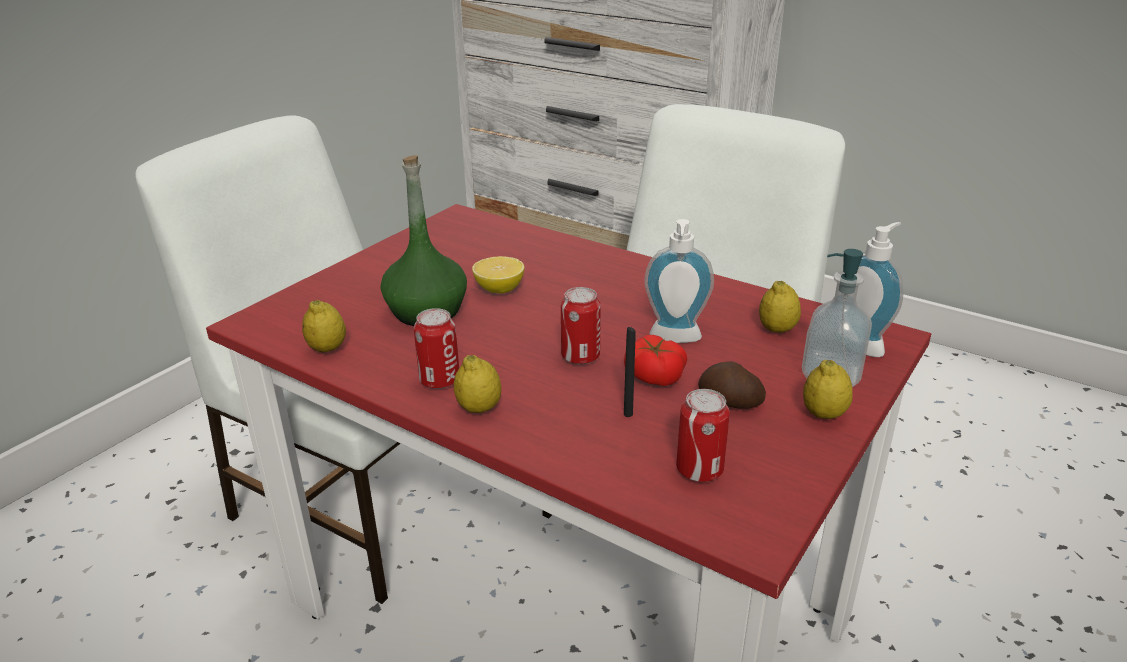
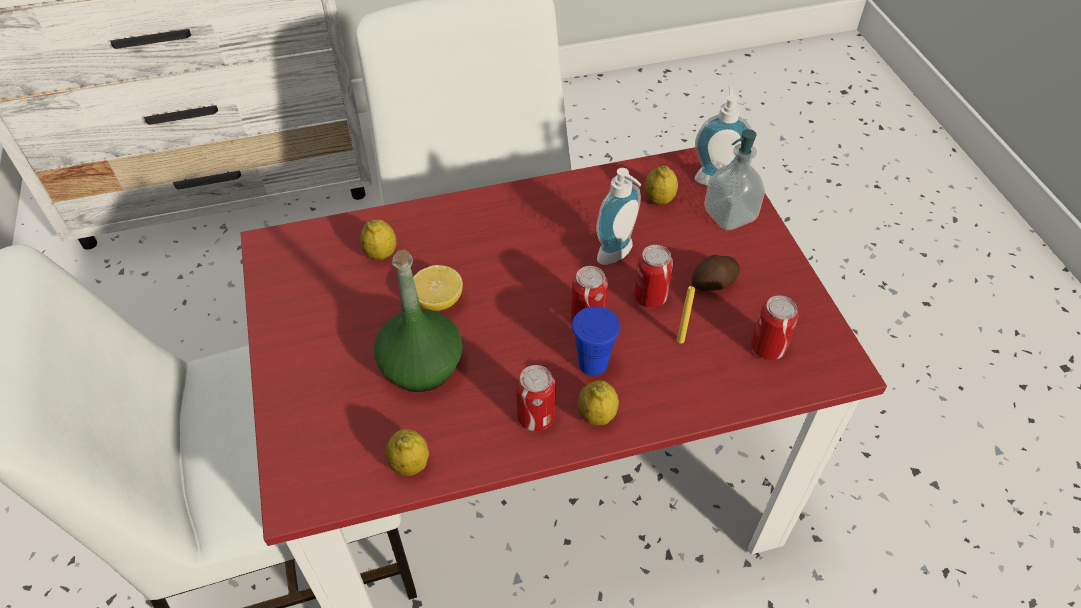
camera: 50 degrees left, 20 degrees up
(533, 381) = (593, 363): none -> blue cup
(628, 414) = (680, 340): black candle -> yellow candle
(654, 375) = (650, 296): tomato -> can
(823, 414) = (766, 252): lemon -> lemon (381, 254)

